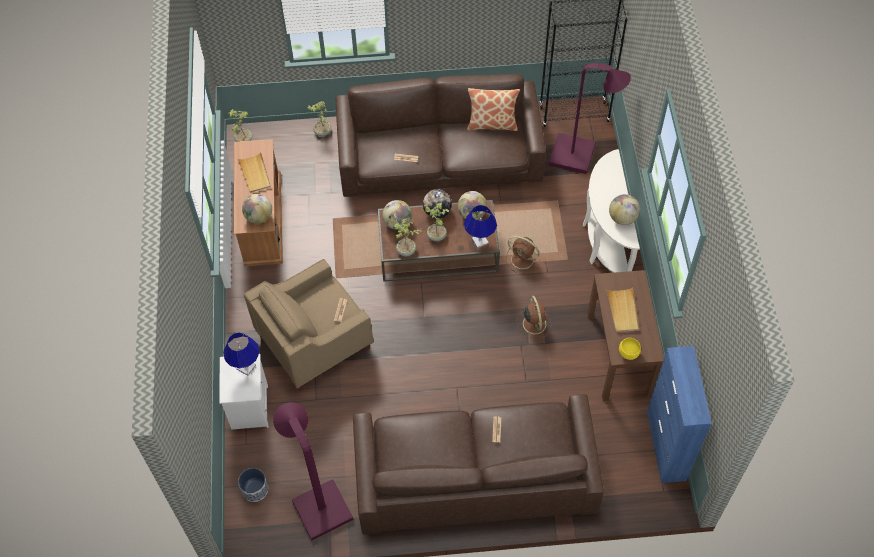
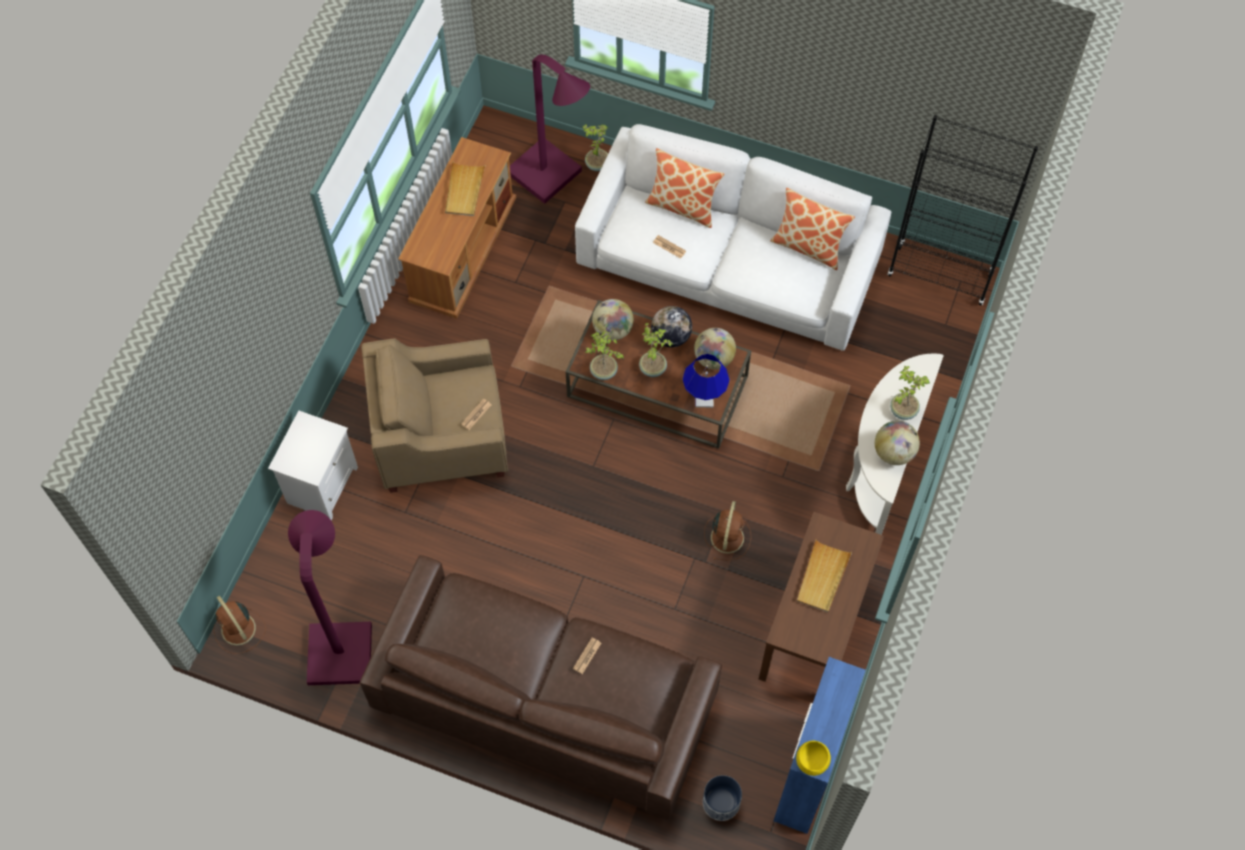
camera: 25 degrees right, 5 degrees up
(243, 140) = (493, 134): potted plant -> potted plant (902, 410)
(246, 367) = (322, 437): blue table lamp -> none
(254, 489) = (275, 591): planter -> planter (720, 802)
(259, 217) = (439, 250): globe -> none
(399, 130) = (683, 206): none -> pillow
(439, 156) = (728, 260): brown sofa -> white sofa
(523, 260) = (760, 446): brown fan -> brown fan (239, 630)
(579, 156) = (914, 337): purple floor lamp -> purple floor lamp (552, 178)
(629, 353) = (798, 637): yellow bowl -> yellow bowl (812, 762)

